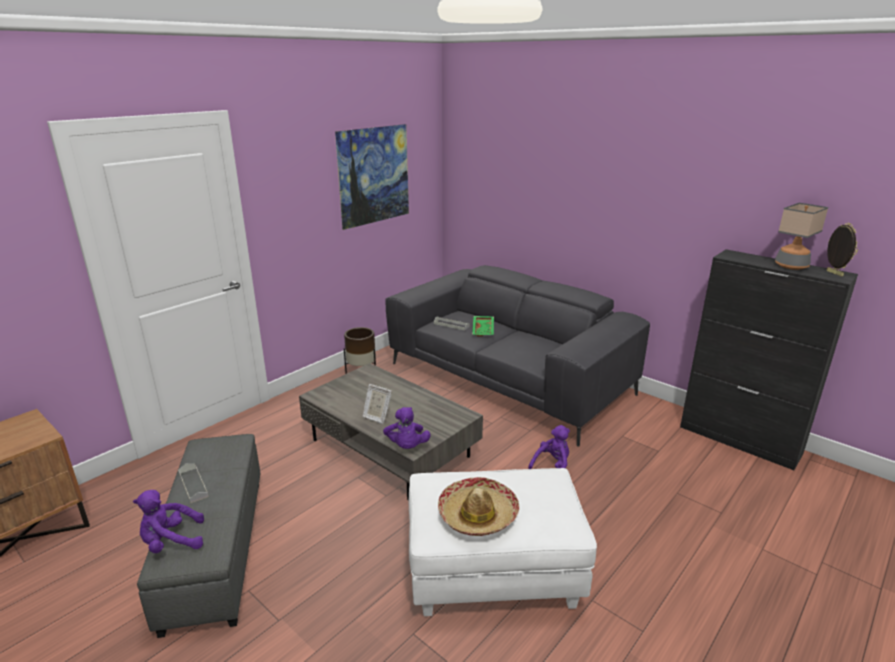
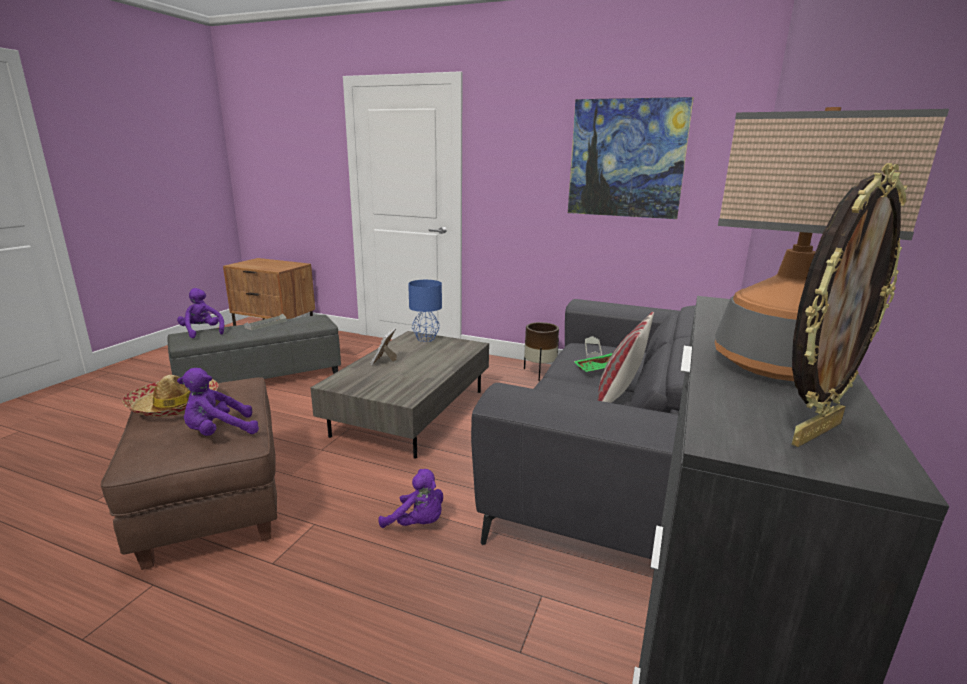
camera: 70 degrees right, 5 degrees down
(335, 389) = (426, 339): none -> blue table lamp
(407, 446) = (334, 381): purple plush toy -> purple plush toy (219, 433)
(493, 574) = (213, 503): white ottoman -> brown ottoman
(523, 335) = (619, 395): none -> pillow

